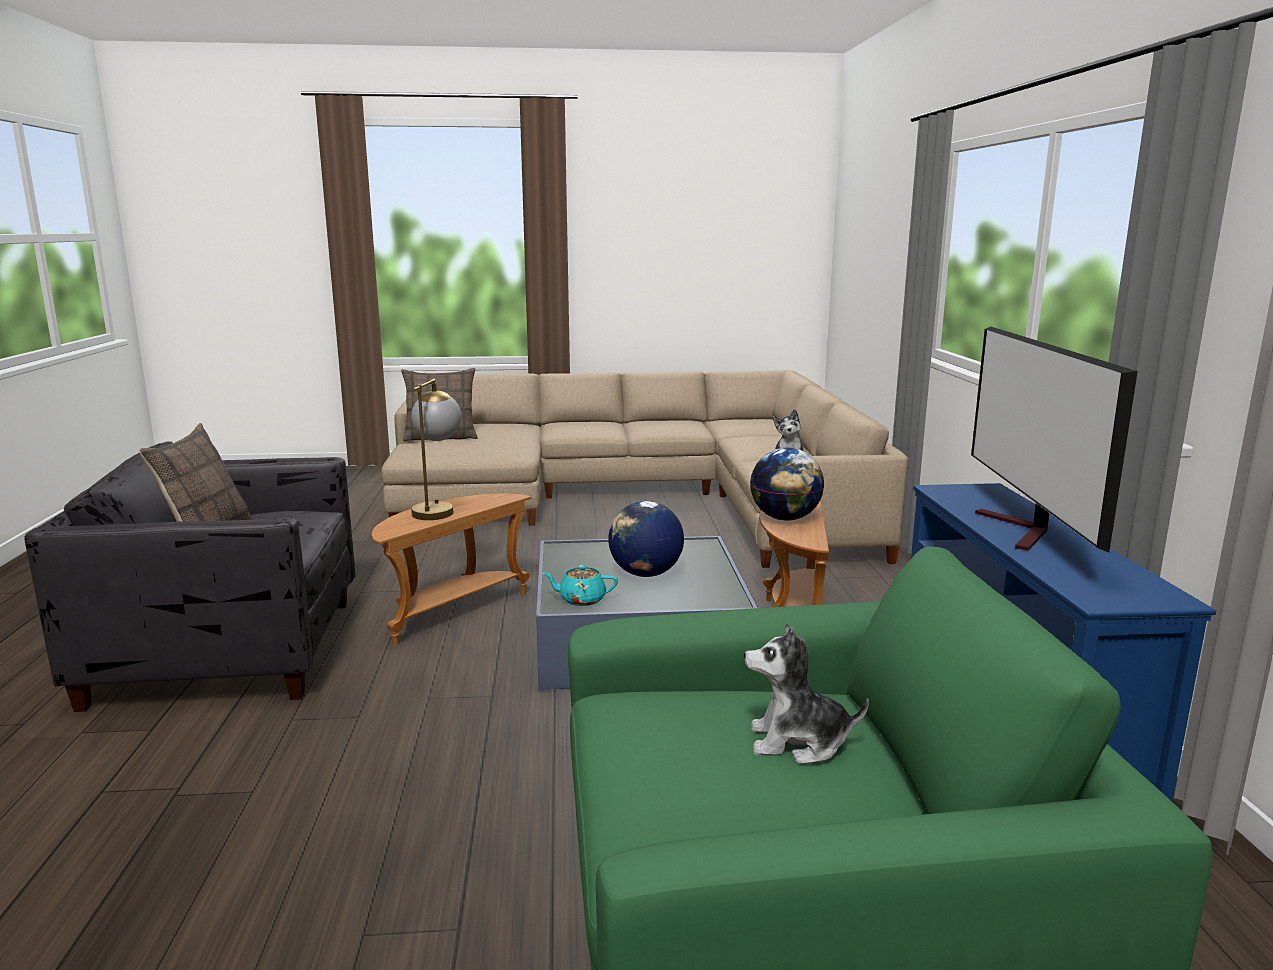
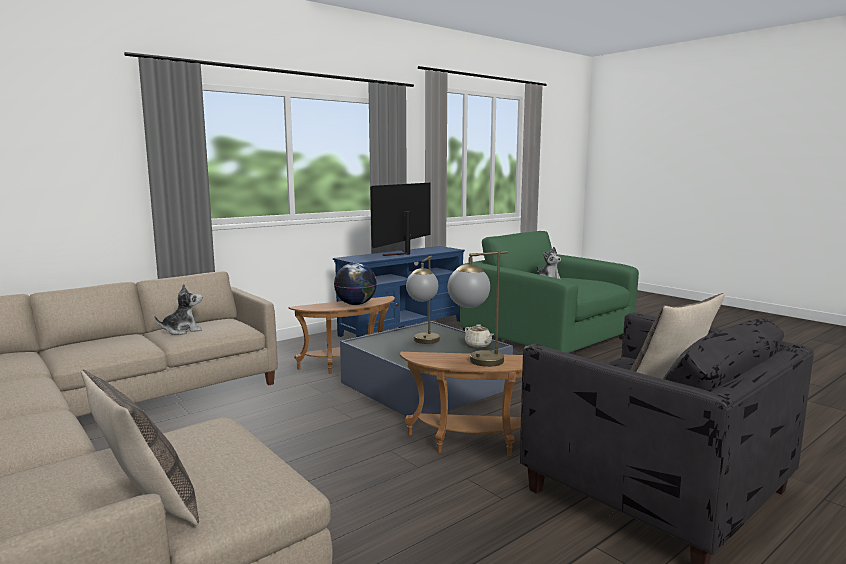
camera: 125 degrees left, 5 degrees down
(581, 600) = (478, 345): turquoise teapot -> beige teapot
(645, 574) = (424, 343): globe -> table lamp
(1023, 531) = (401, 254): television -> television turned 150 degrees clockwise

